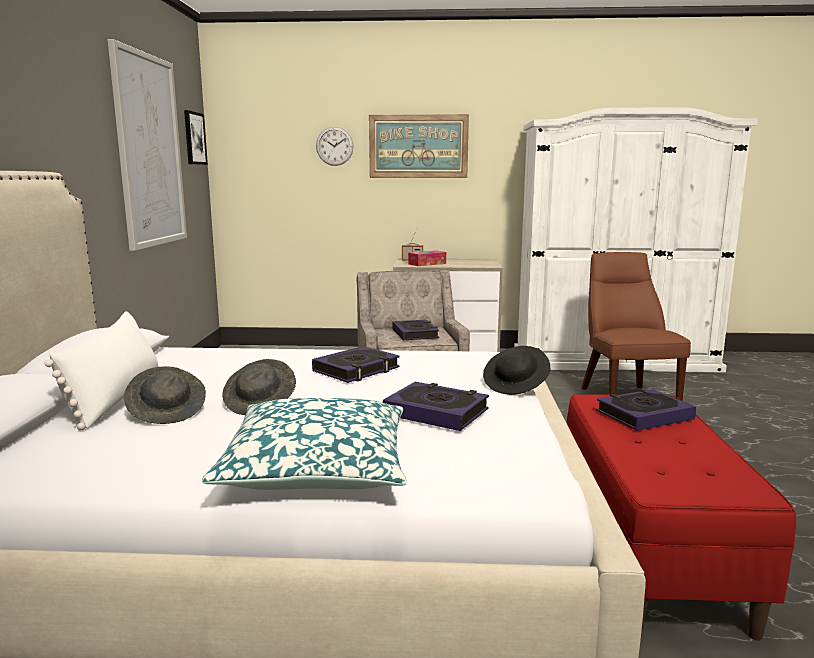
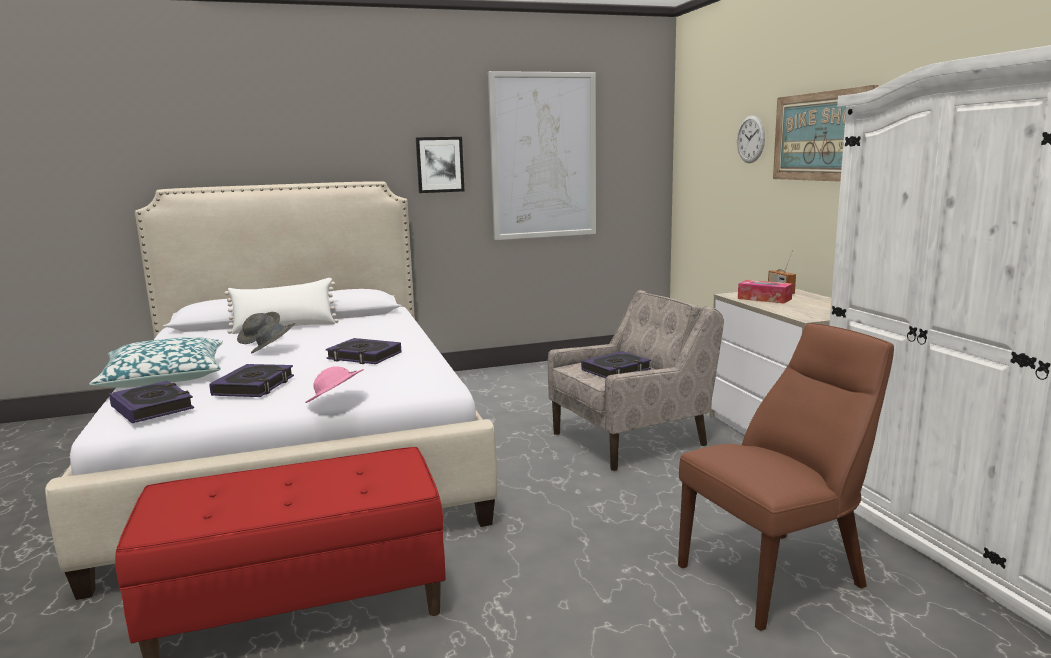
camera: 70 degrees right, 0 degrees up
(194, 138) = (641, 137): picture -> picture (440, 164)
(516, 385) = (335, 401): black hat -> pink hat
(644, 415) = (355, 480): book -> book (152, 407)

